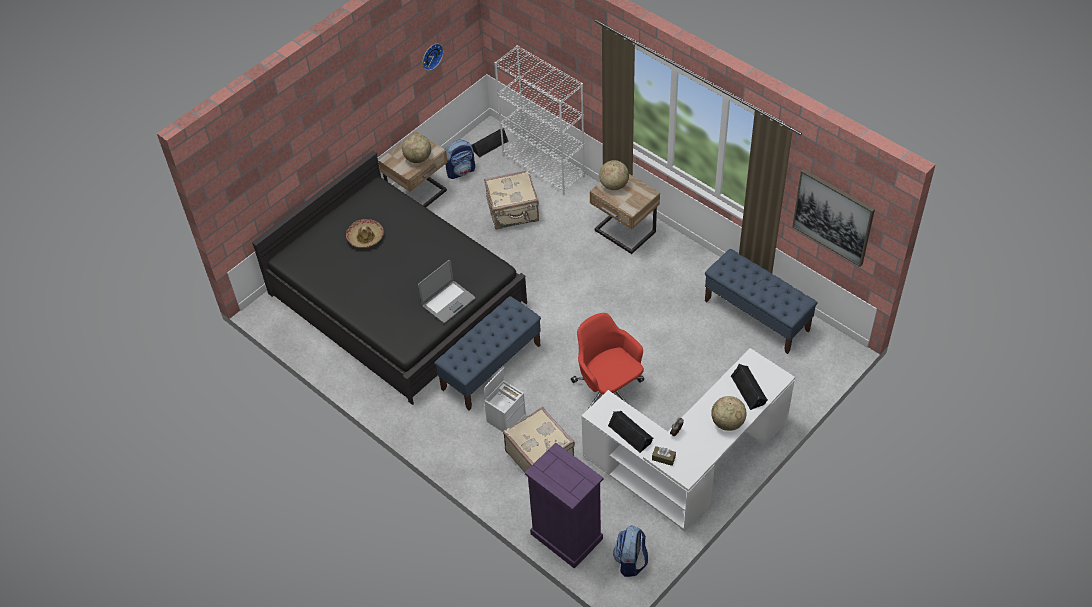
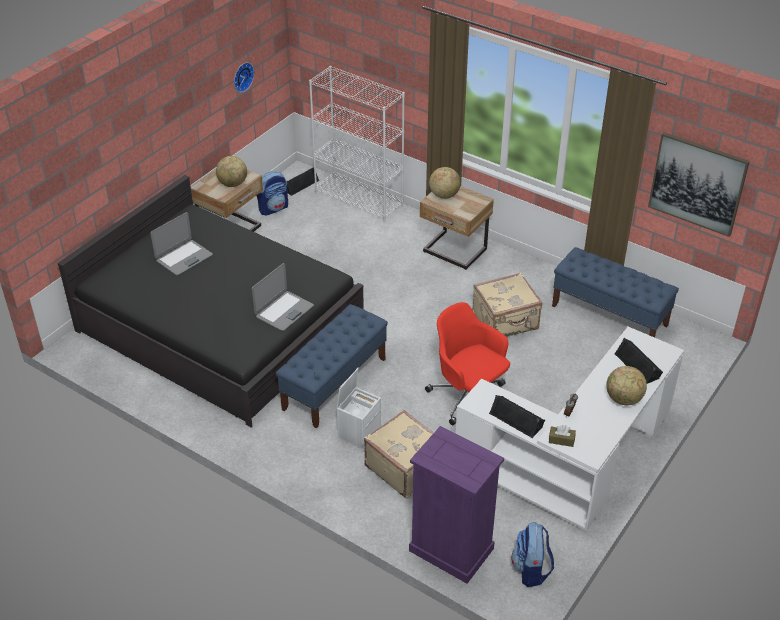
camera: 10 degrees left, 10 degrees down
(365, 237) = (183, 258): hat -> laptop
(513, 212) = (334, 240): beige suitcase -> beige suitcase (506, 322)

